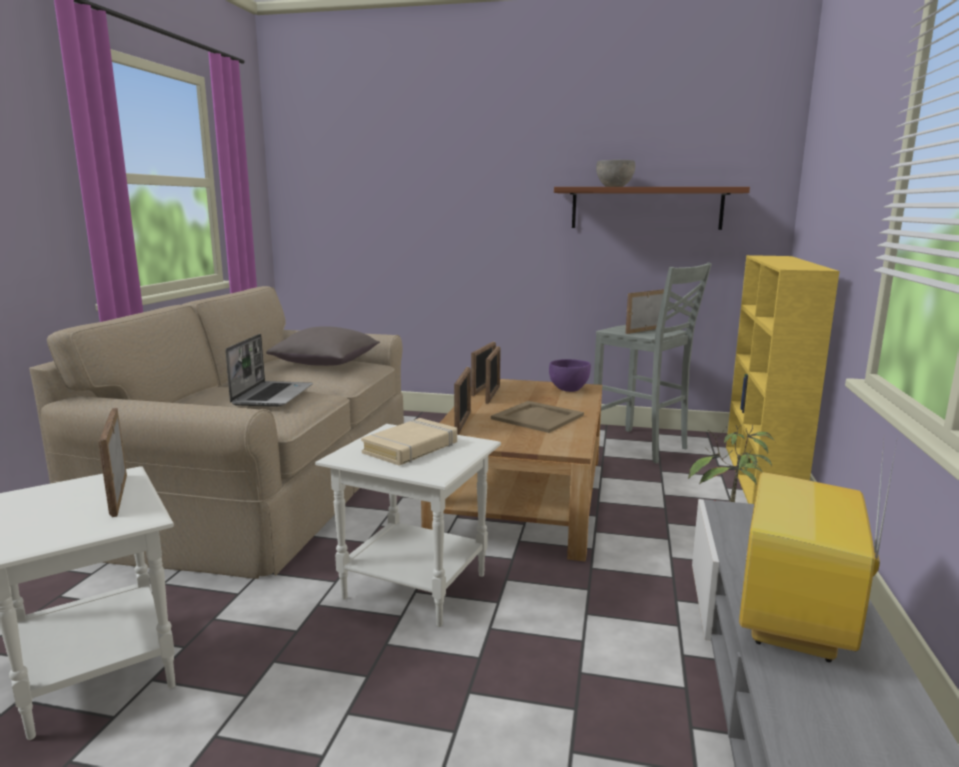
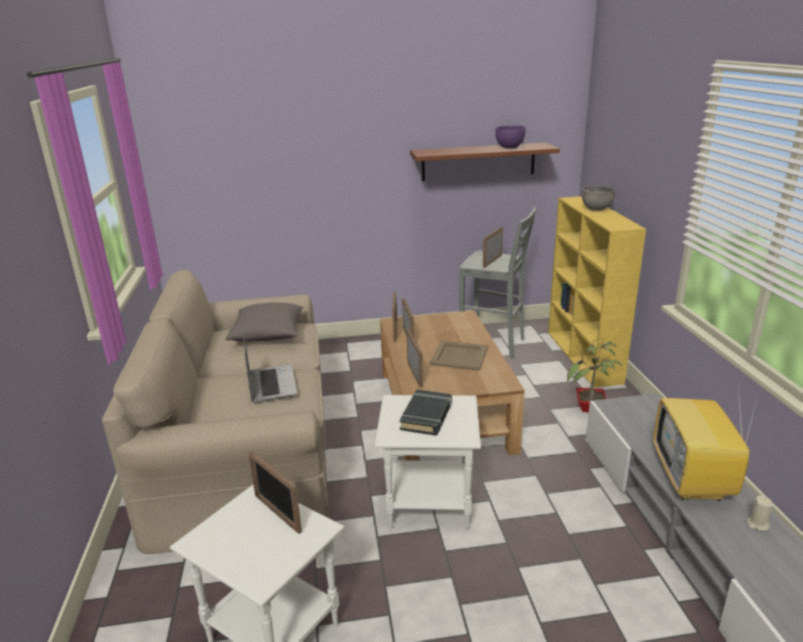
camera: 20 degrees left, 10 degrees up
(411, 448) = (426, 416): beige book -> black book
(569, 389) = (456, 320): purple bowl -> purple bowl (509, 147)
(614, 187) = (458, 150): grey bowl -> grey bowl (596, 209)
(885, 715) = (757, 524): none -> beige candle

